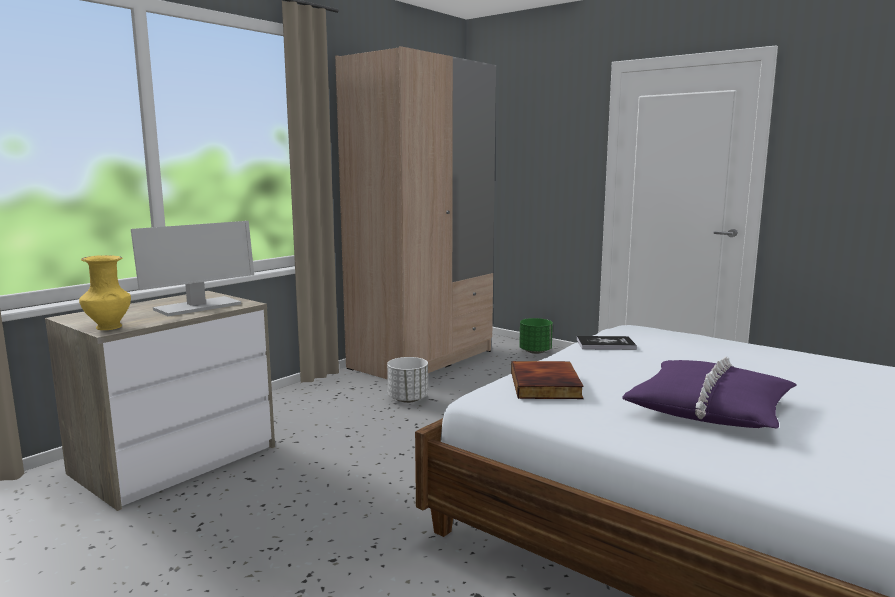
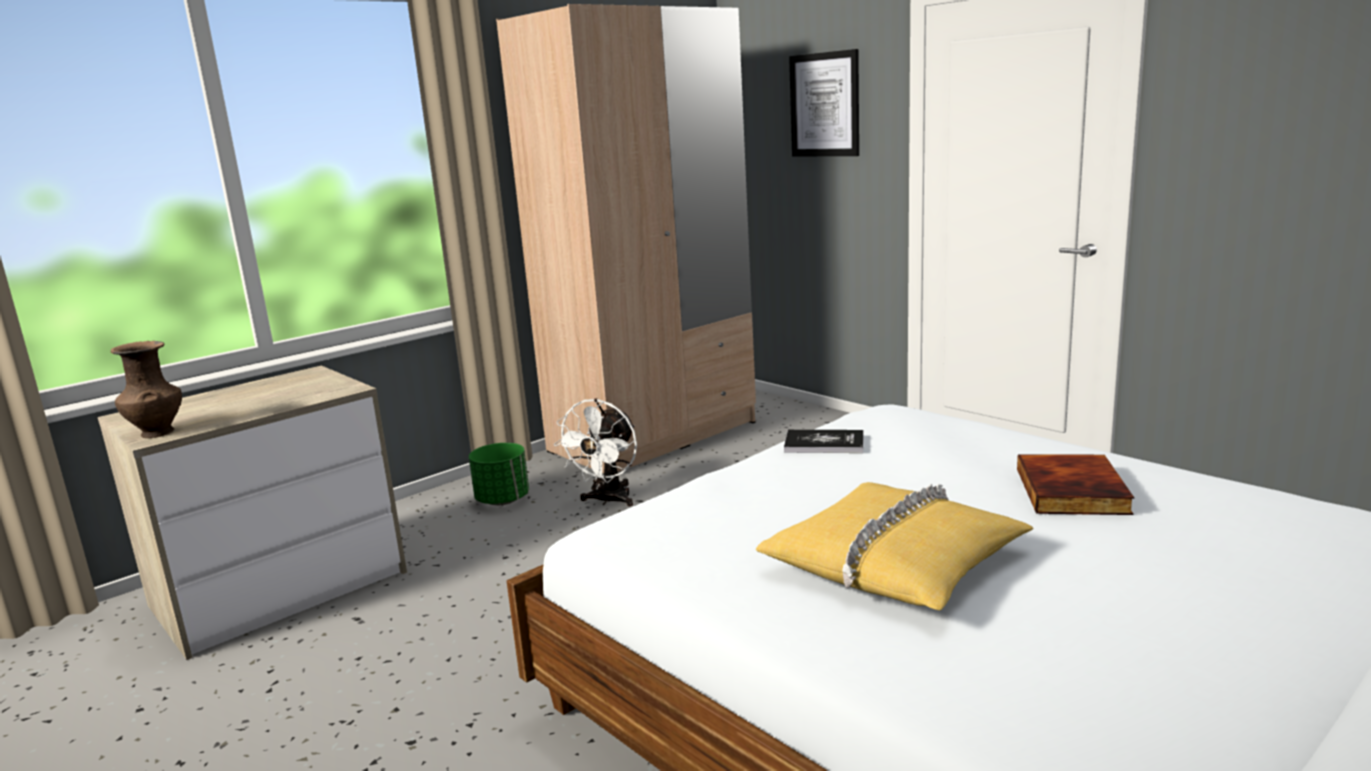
camera: 10 degrees right, 5 degrees up
(108, 327) = (157, 433): yellow vase -> brown vase
(197, 307) = (286, 396): monitor -> none
(408, 399) = (608, 500): white planter -> white fan
(535, 351) = (819, 422): green planter -> green planter (503, 500)
(545, 135) = (825, 105): none -> picture
(547, 385) = (689, 518): book -> book (1074, 491)
(710, 408) = (895, 563): purple pillow -> yellow pillow

